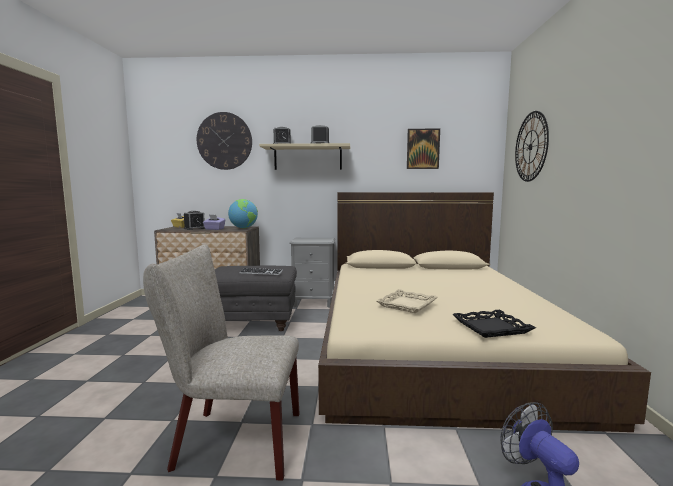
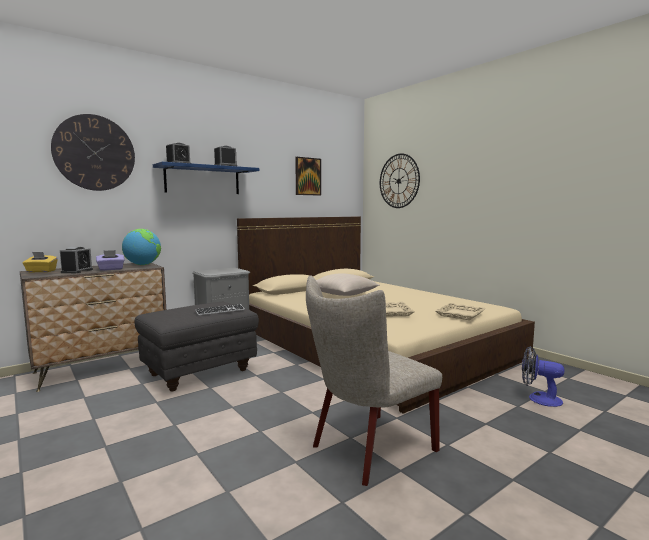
camera: 40 degrees left, 0 degrees up
(308, 158) = (202, 180): beige shelf -> blue shelf
(416, 278) = (343, 294): none -> beige pillow
(491, 327) = (460, 314): black tray -> beige tray

